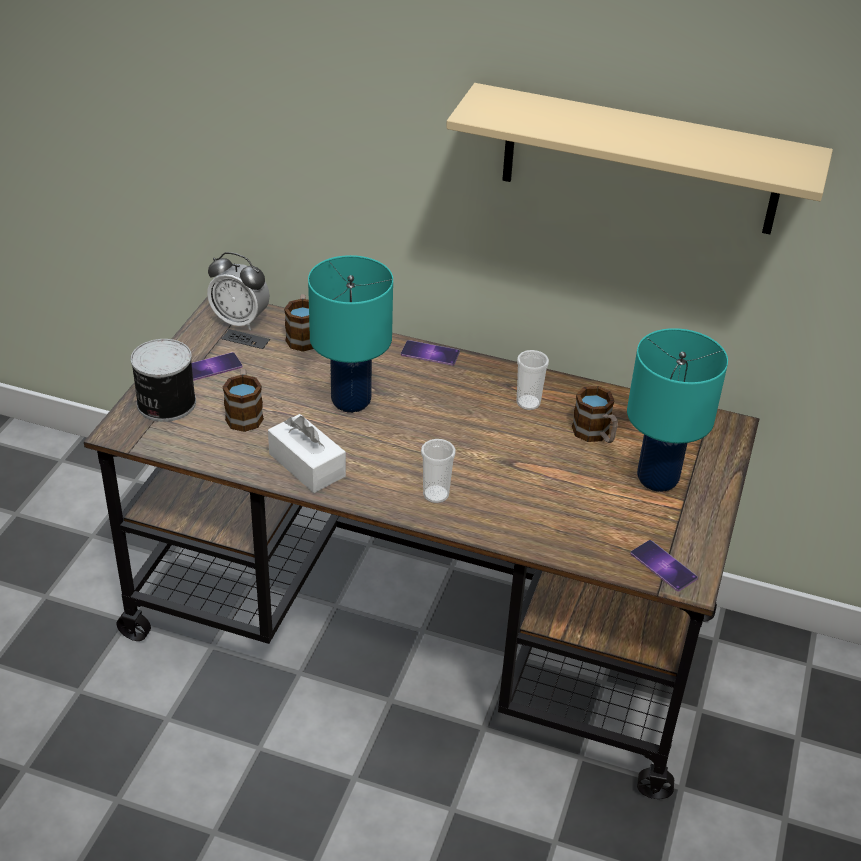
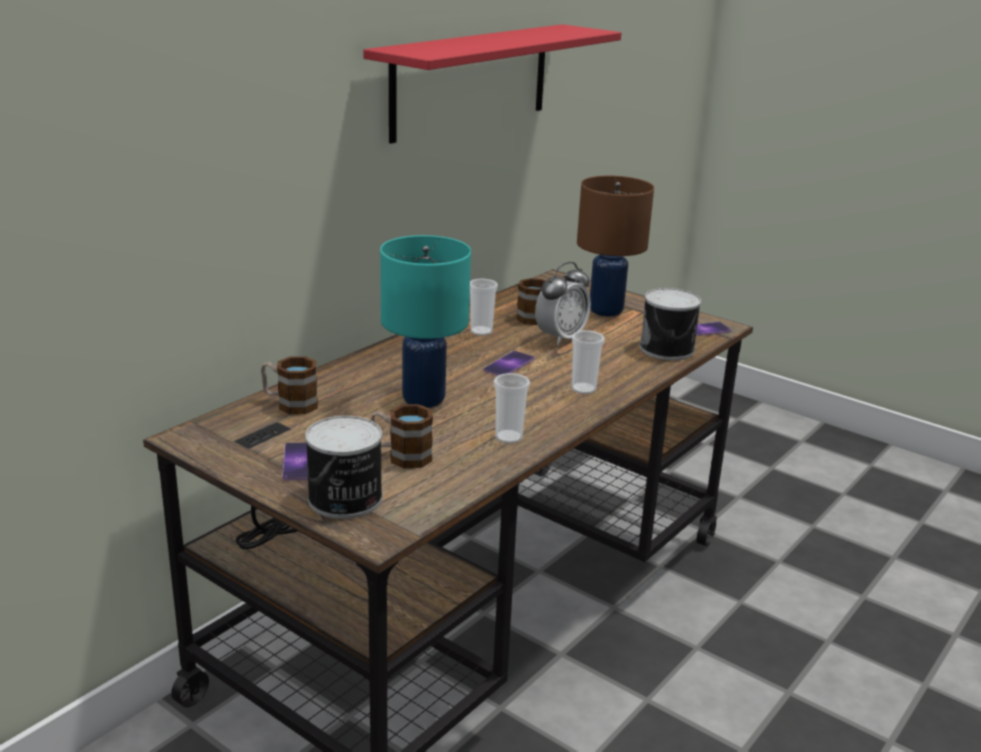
camera: 70 degrees left, 15 degrees down
(240, 321) = (227, 431): alarm clock -> alarm clock (560, 338)
(307, 465) = (508, 437): white tissue box -> cup
(430, 353) = (376, 353): phone -> phone (509, 364)
(582, 543) = (668, 349): none -> can
(640, 160) = (471, 80): beige shelf -> red shelf
(657, 478) = (603, 311): turquoise table lamp -> brown table lamp

